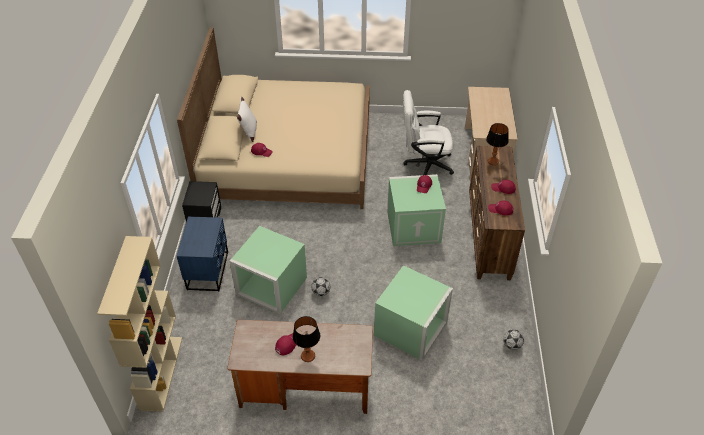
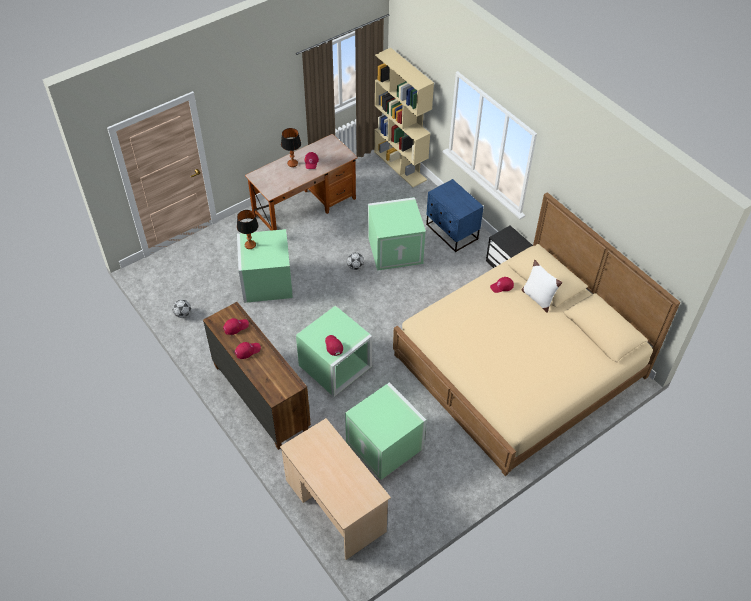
camera: 140 degrees right, 5 degrees up
(424, 164) = (386, 445): white office chair -> green storage box
(493, 161) = (277, 376): table lamp -> table lamp (250, 245)

